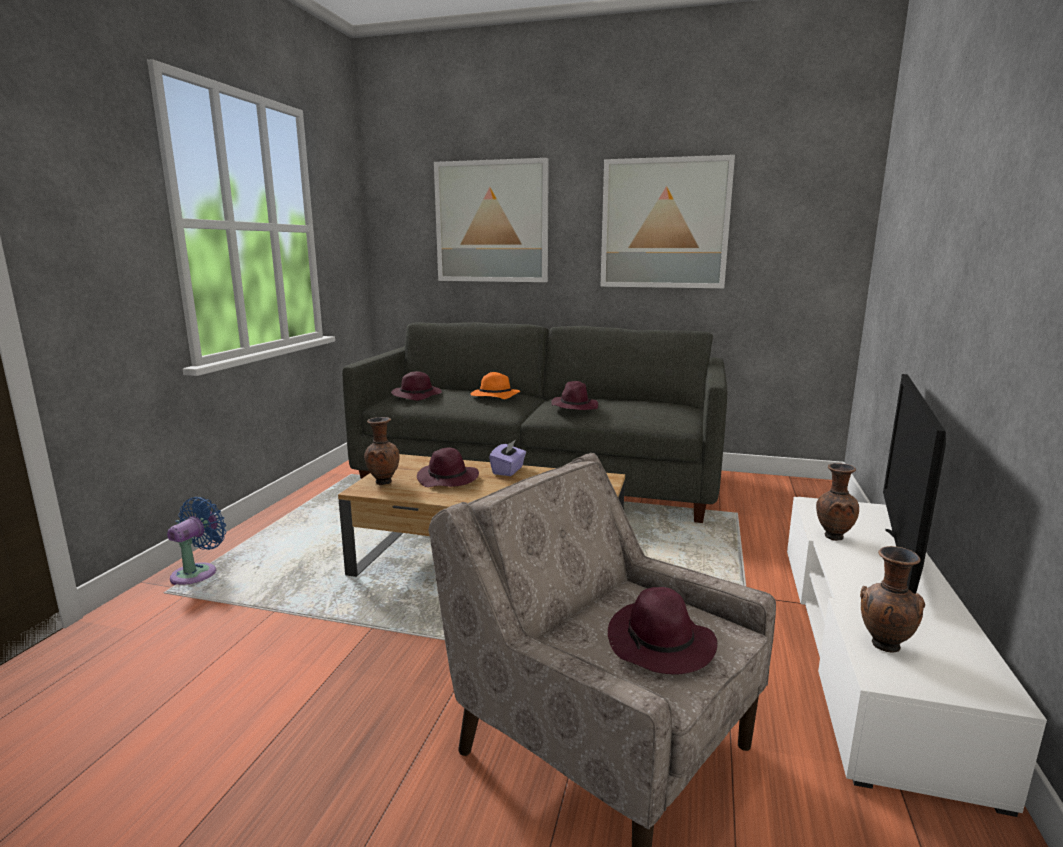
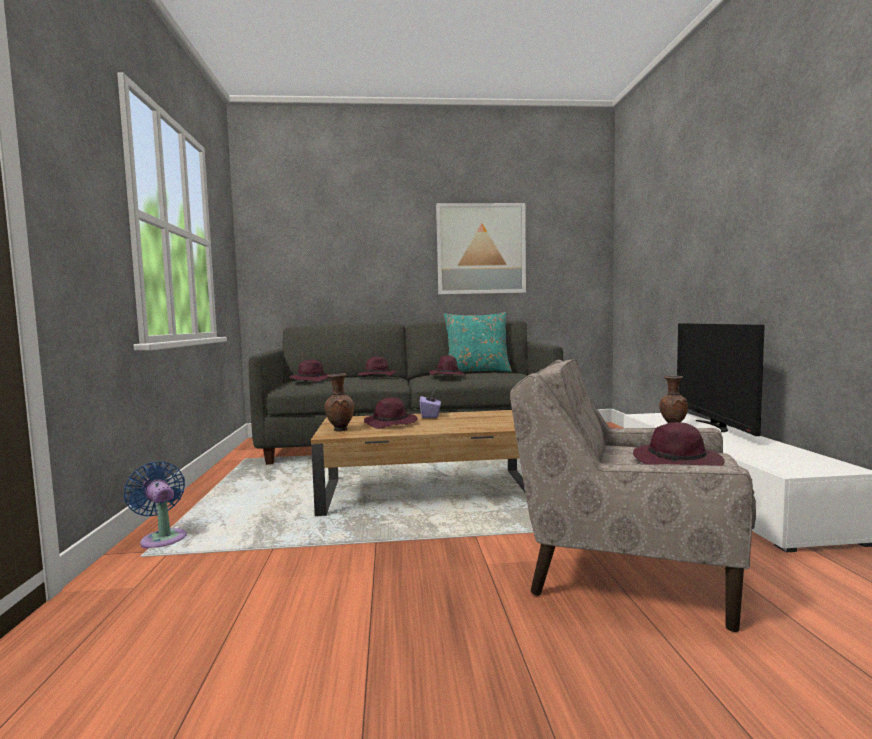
camera: 20 degrees left, 10 degrees down
(198, 573) = (162, 538): blue fan -> blue fan turned 45 degrees counterclockwise
(492, 222) = (350, 248): picture -> none
(494, 396) = (376, 376): orange hat -> purple hat
(629, 399) = (477, 371): none -> turquoise pillow
(883, 646) = (768, 461): brown vase -> none

